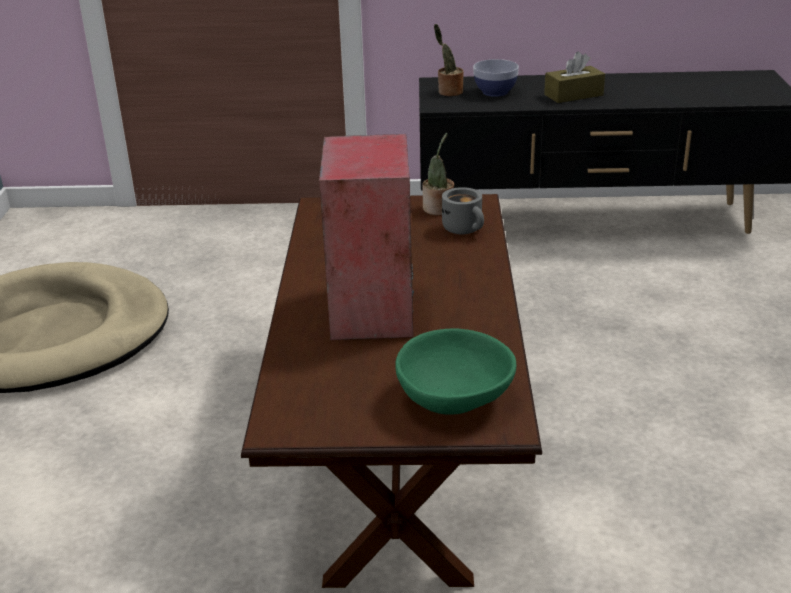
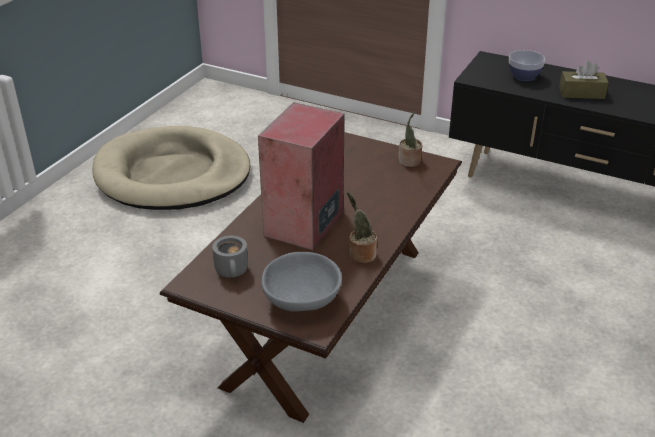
camera: 25 degrees right, 5 degrees up
(448, 92) = (489, 68): potted plant -> potted plant (360, 255)
(453, 399) = (301, 300): green bowl -> grey bowl
(465, 229) = (413, 182): grey mug -> grey mug (233, 271)

